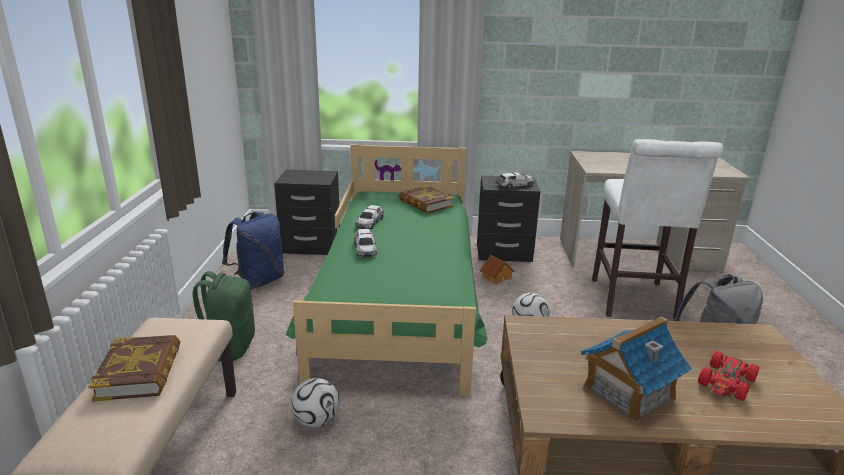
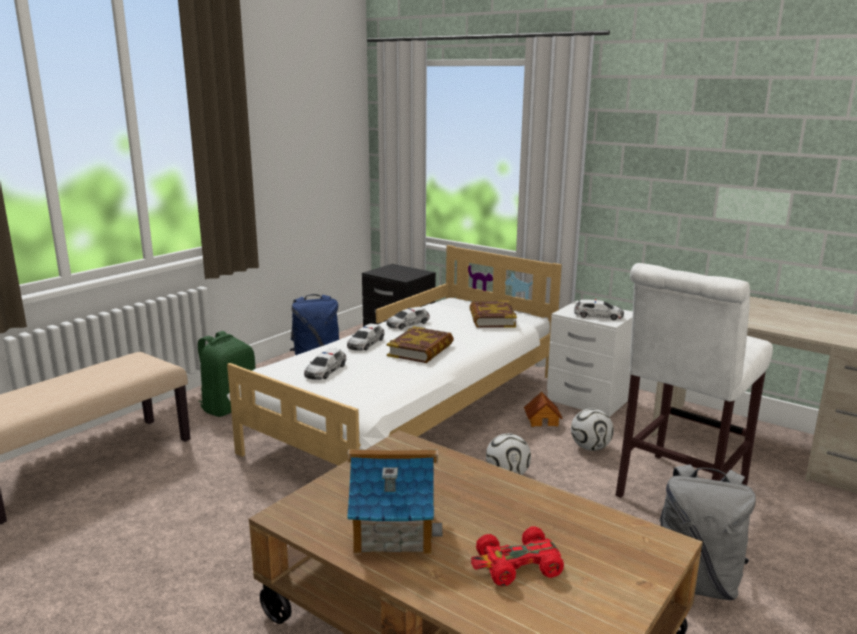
camera: 35 degrees right, 5 degrees down
(140, 373) = (75, 381): book -> book (421, 350)
(316, 421) = (215, 480): football -> football (590, 447)
(374, 283) = (325, 371): none -> toy car
(400, 300) = (412, 413): green bed -> white bed
(503, 252) = (588, 399): black nightstand -> white nightstand

